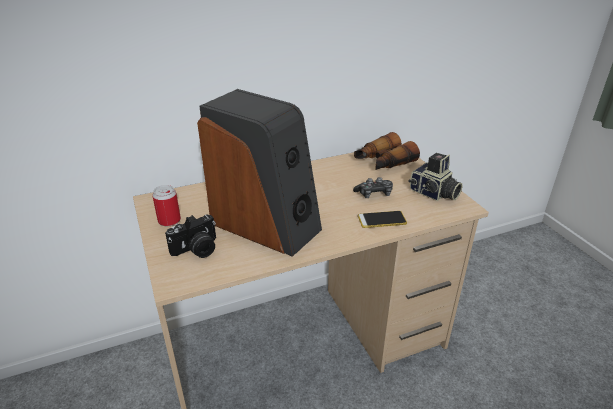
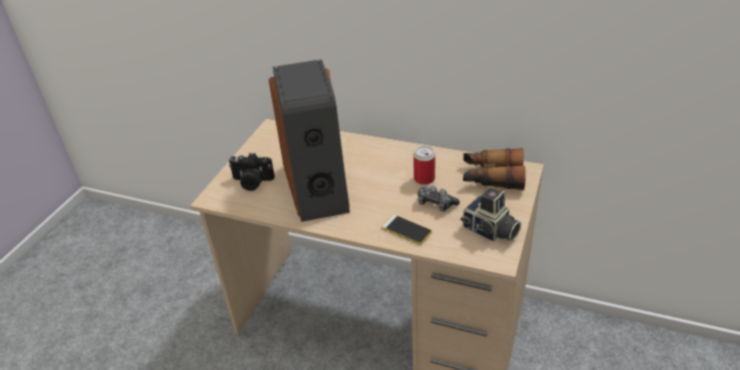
camera: 45 degrees right, 5 degrees up
(169, 220) = (263, 150): can -> can (424, 179)
(433, 193) = (490, 231): camera -> camera turned 45 degrees counterclockwise

